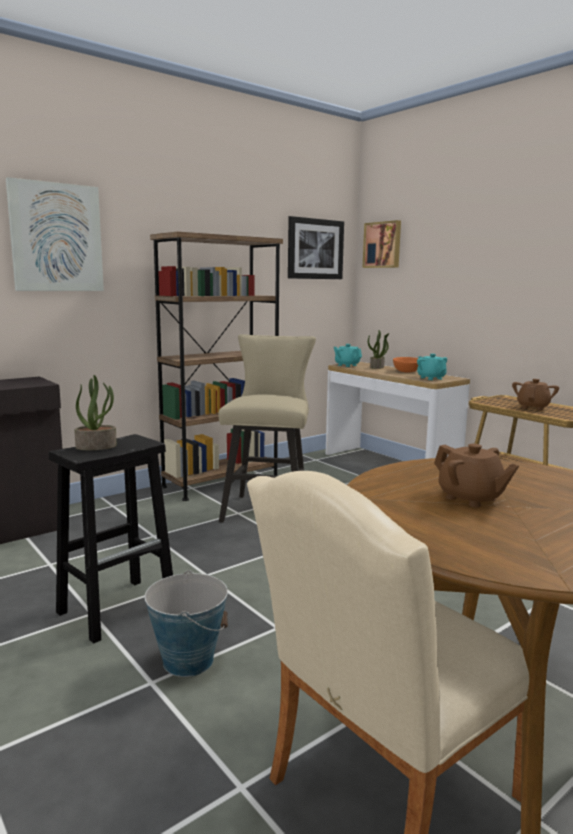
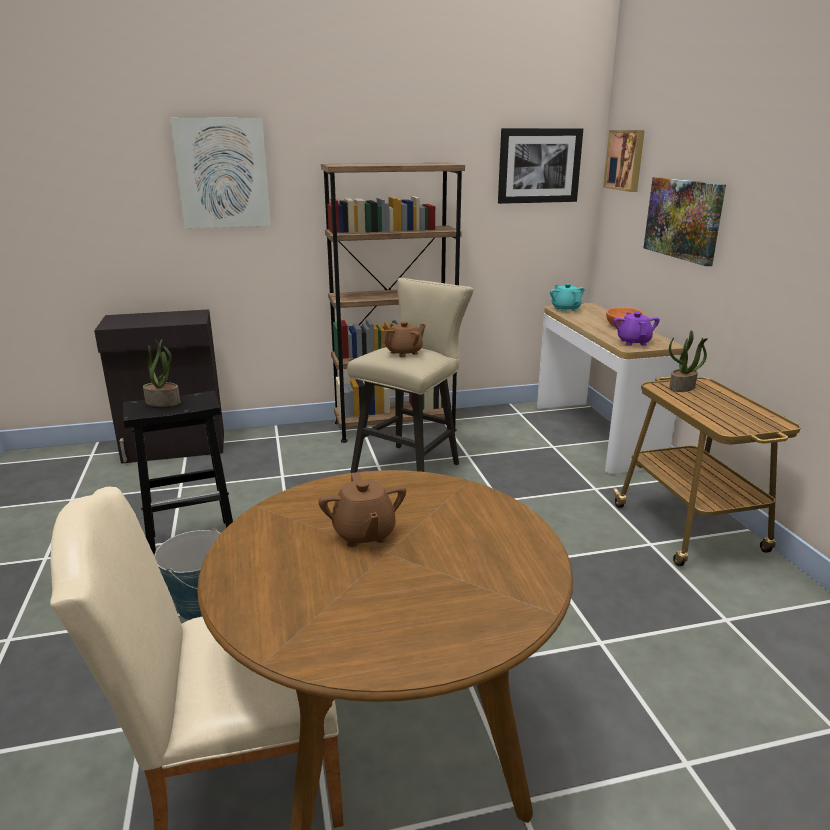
camera: 25 degrees right, 10 degrees up
(377, 367) = (597, 316): potted plant -> potted plant (682, 387)
(431, 378) = (633, 342): turquoise teapot -> purple teapot
(452, 281) = (683, 219): none -> picture
(533, 407) = (713, 405): brown teapot -> brown teapot (404, 353)

